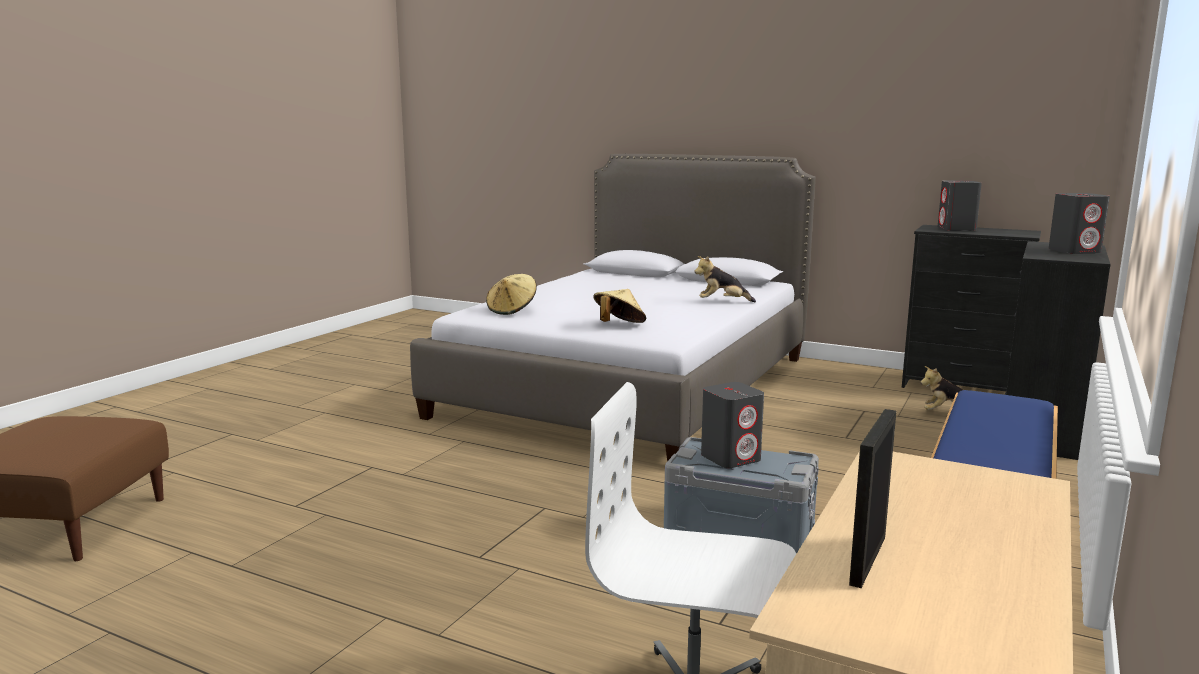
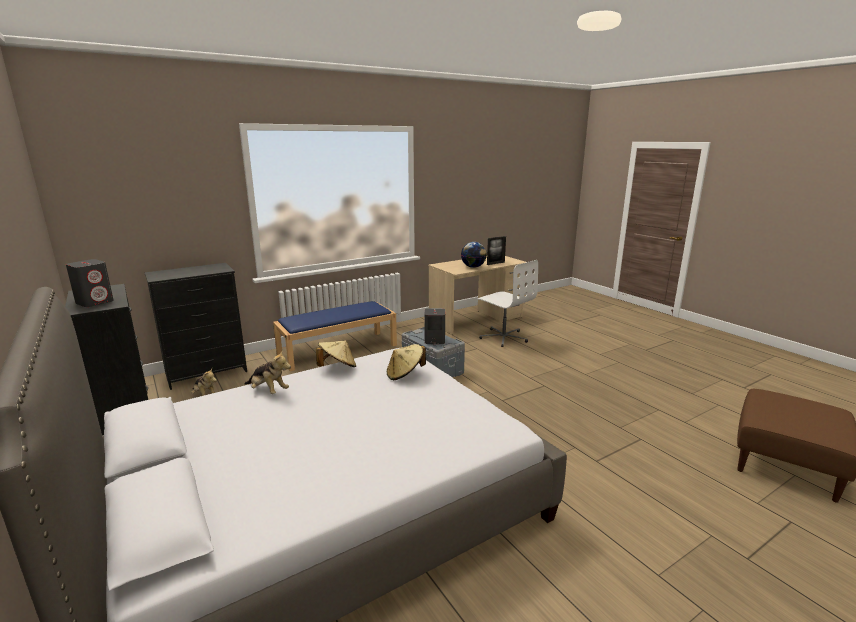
camera: 150 degrees left, 5 degrees up
(512, 310) = (462, 421): beige hat -> beige hat (337, 367)
(894, 503) = (473, 267): none -> globe
(1075, 251) = (187, 270): grey speaker -> none

